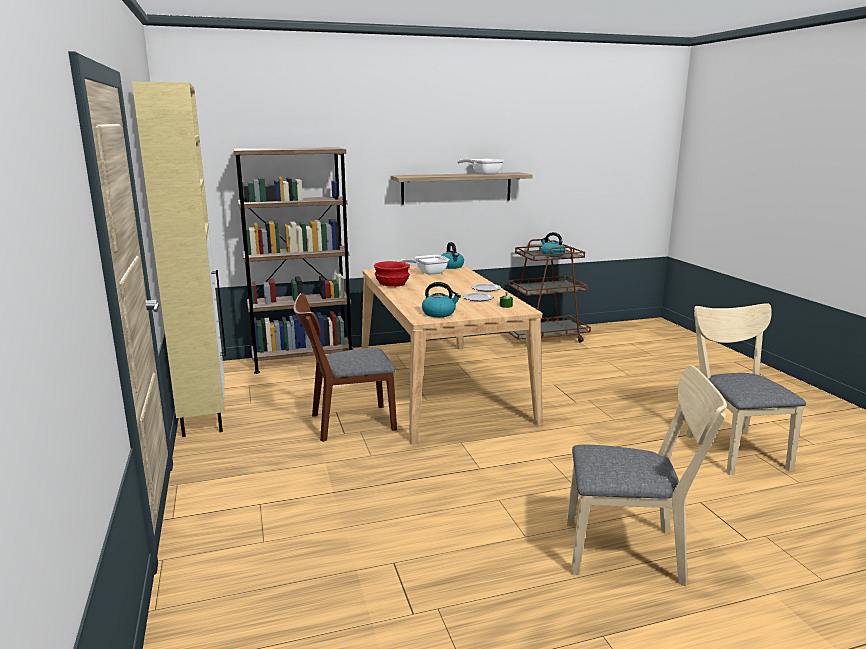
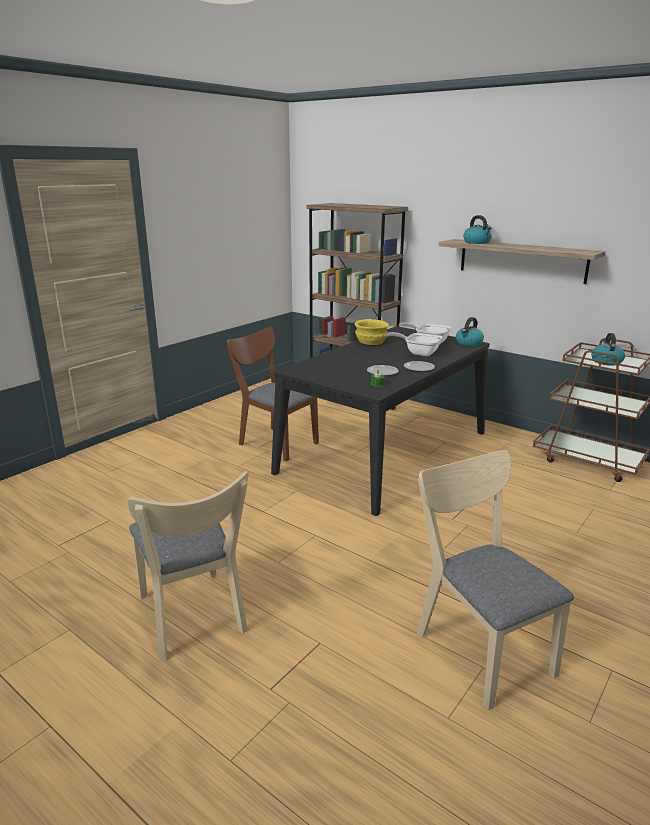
camera: 55 degrees right, 5 degrees up
(204, 414) = (232, 401): beige cabinet -> none
(392, 284) = (371, 342): red bowl -> yellow bowl
(439, 313) = (315, 371): kettle -> kettle (477, 242)
(440, 387) = (385, 451): beige dining table -> black dining table
(483, 174) = (541, 248): frying pan -> frying pan (418, 353)
(732, 448) = (478, 646): beige chair -> beige chair turned 75 degrees counterclockwise

